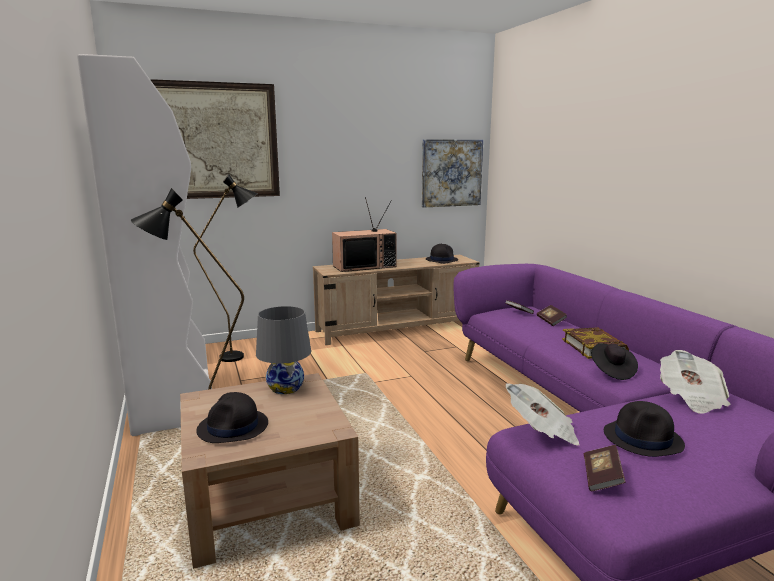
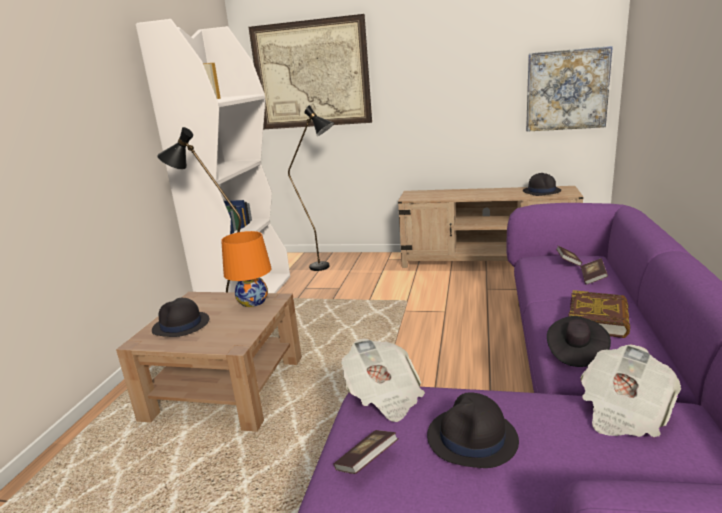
camera: 35 degrees right, 5 degrees up
(286, 388) = (253, 301): grey table lamp -> orange table lamp
(364, 266) = (450, 193): television -> none

